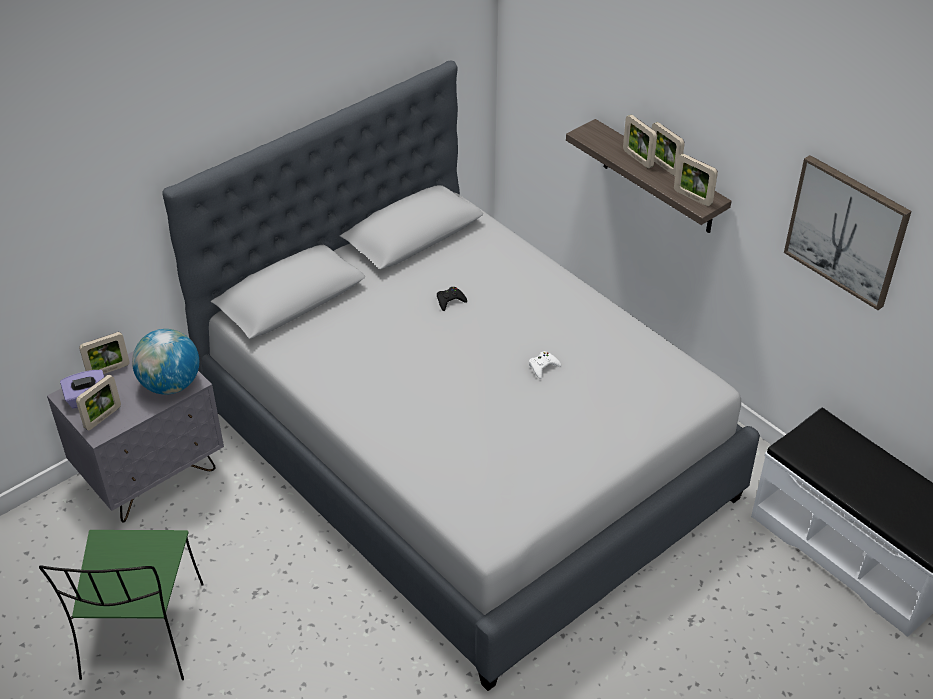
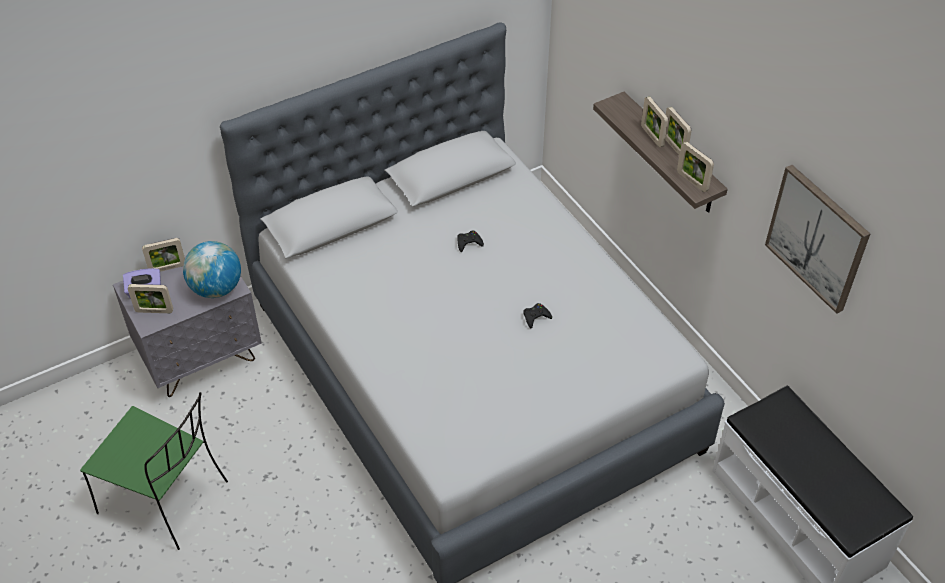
camera: 10 degrees right, 5 degrees up
(103, 417) = (154, 311): picture frame -> picture frame turned 45 degrees clockwise
(142, 634) = (166, 498): green chair -> green chair turned 75 degrees counterclockwise
(543, 367) = (536, 317): white game controller -> black game controller

